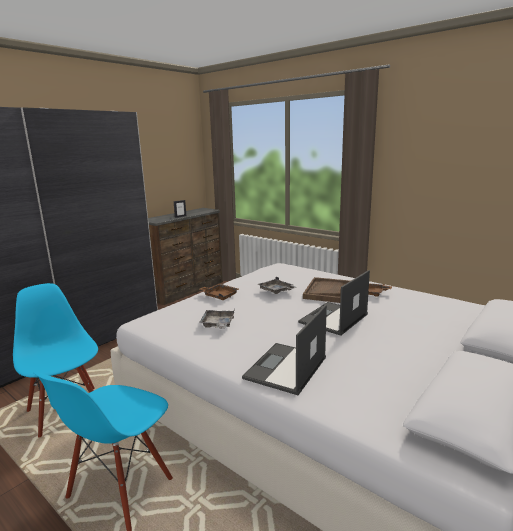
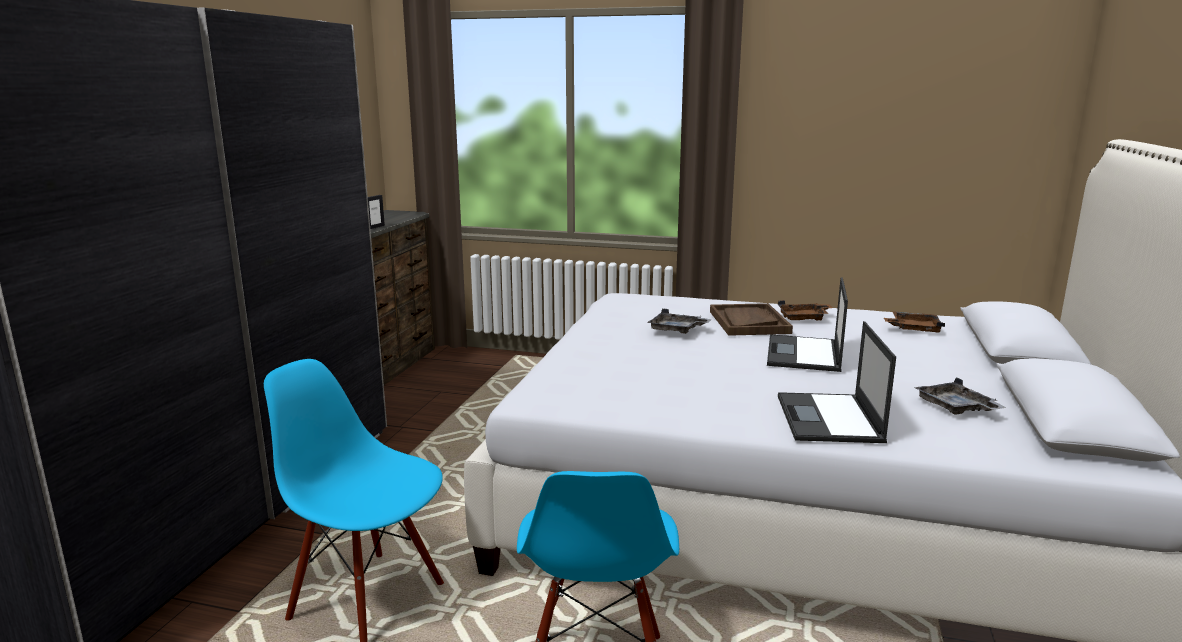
camera: 25 degrees left, 0 degrees up
(218, 324) = (657, 385): grey tray -> grey tray (956, 408)
(219, 296) = (597, 348): brown tray -> brown tray (913, 329)

